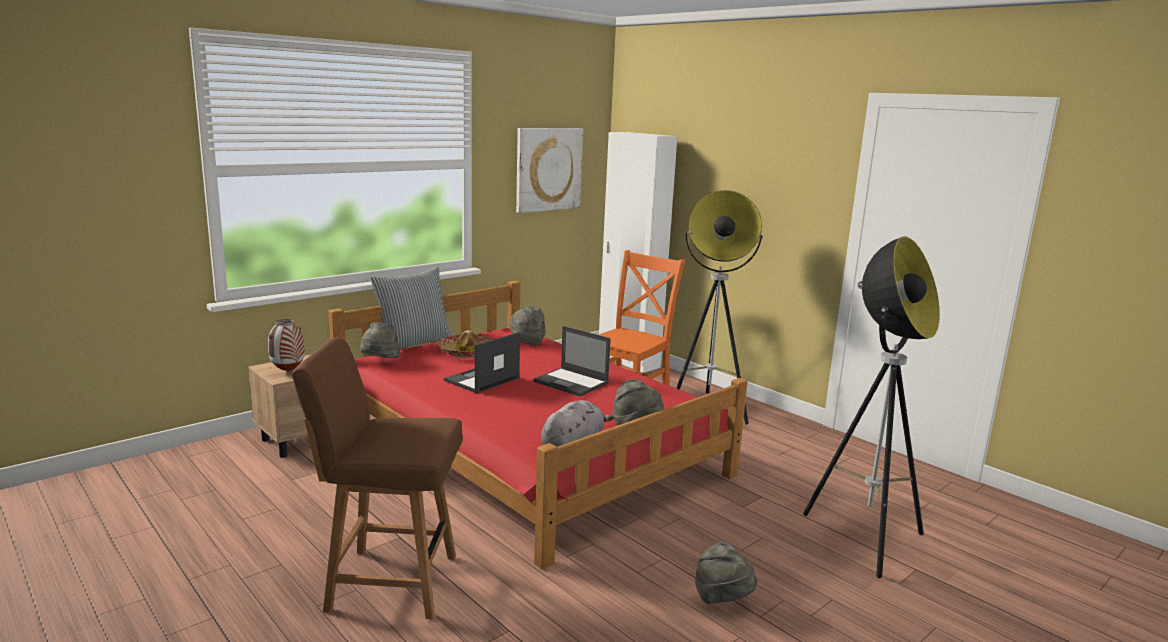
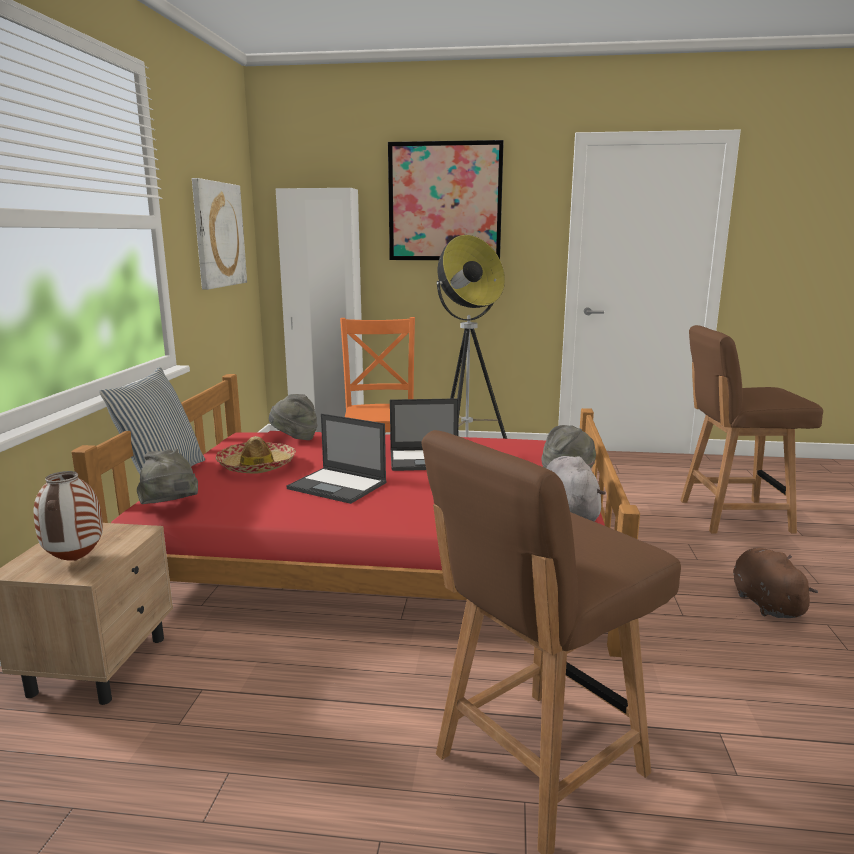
camera: 40 degrees left, 0 degrees up
(481, 379) = (338, 486): laptop -> laptop turned 60 degrees counterclockwise
(722, 599) = (765, 603): grey hat -> brown plush toy
(746, 153) = (445, 202): none -> picture
(863, 539) = (731, 516): floor lamp -> brown chair

